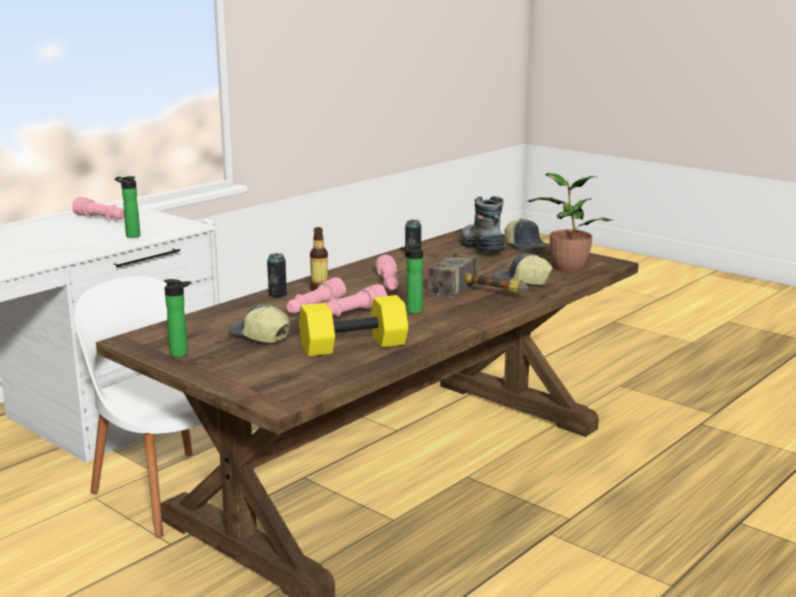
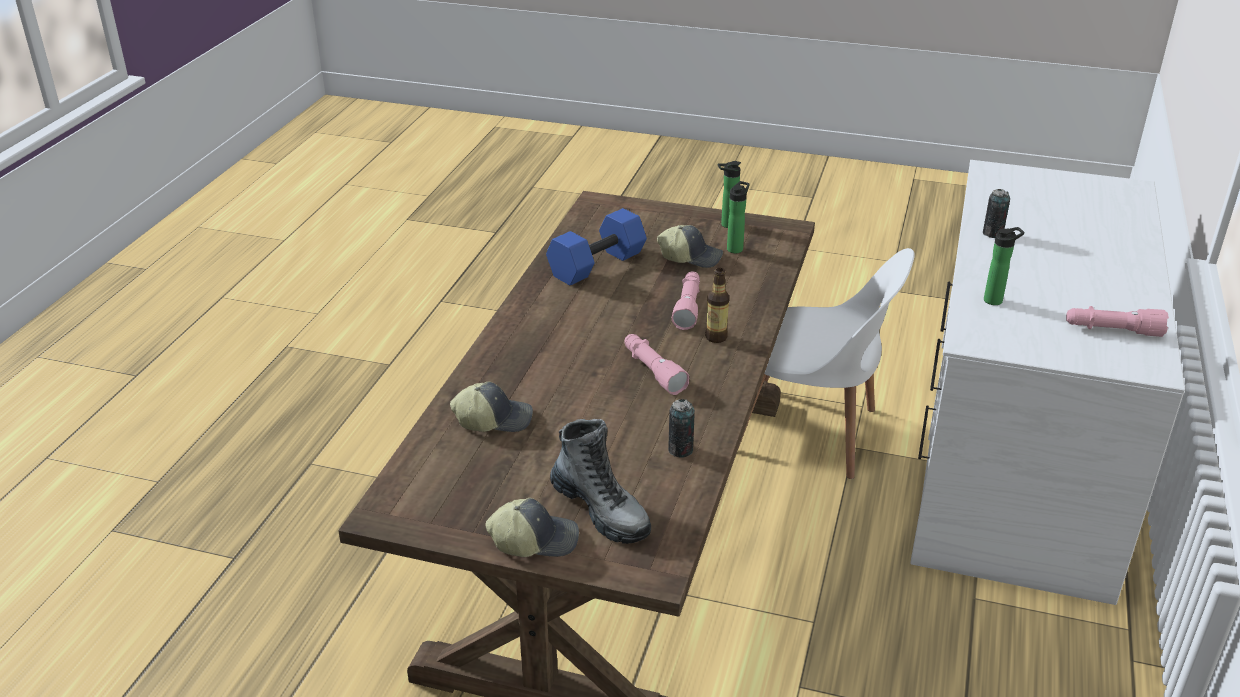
camera: 155 degrees right, 15 degrees up
(277, 294) = (751, 319): can -> can (992, 234)
(351, 313) = (643, 308): pink flashlight -> none
(353, 347) = (596, 264): yellow dumbbell -> blue dumbbell
(412, 311) = (584, 325): bottle -> bottle (736, 248)
(483, 294) = (527, 379): hammer -> none
(525, 246) = (535, 540): cap -> cap turned 135 degrees clockwise
(566, 267) = (445, 480): potted plant -> none

